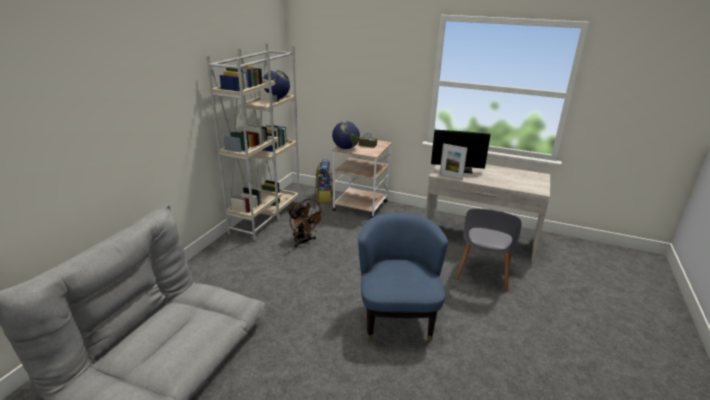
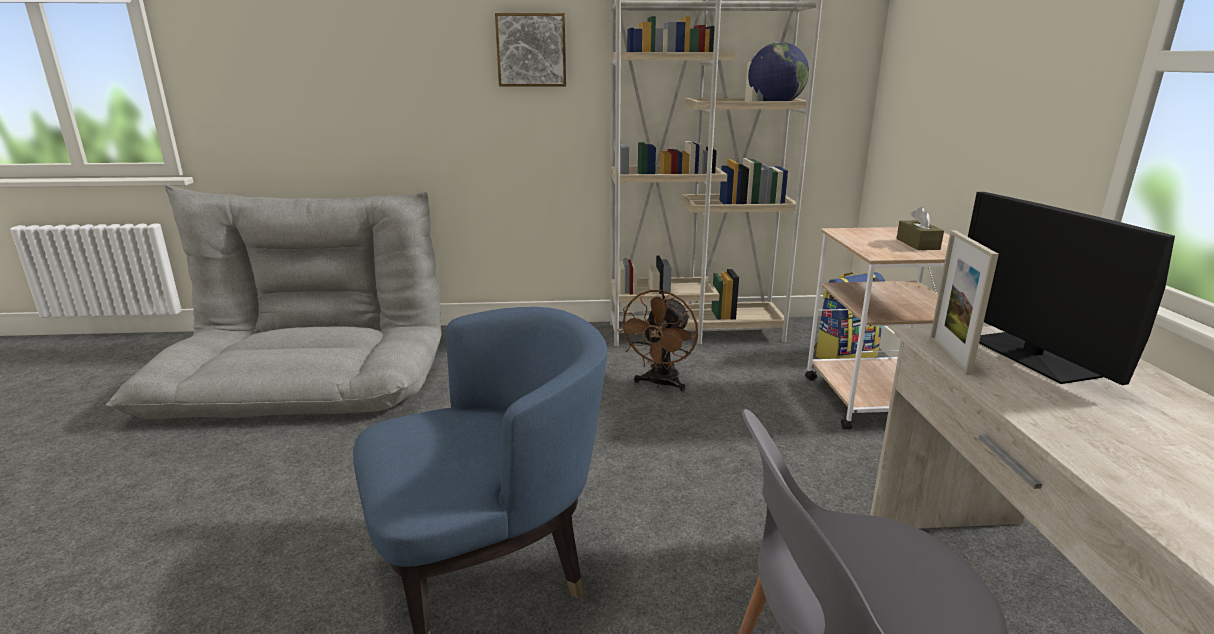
camera: 65 degrees right, 5 degrees down
(173, 96) = (531, 50): none -> picture
(345, 148) = (853, 234): globe -> none

